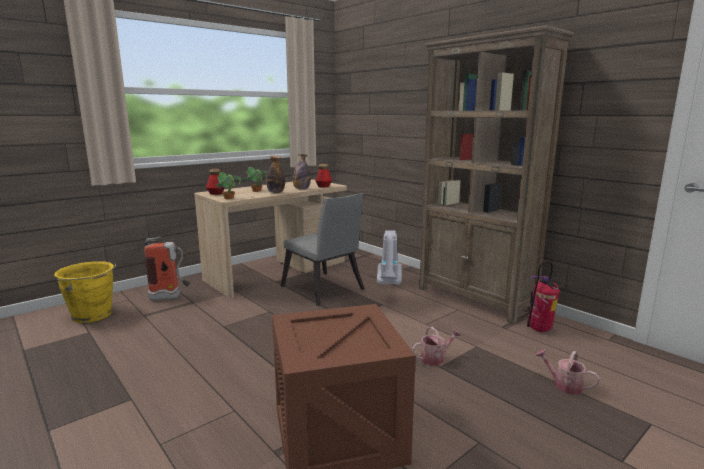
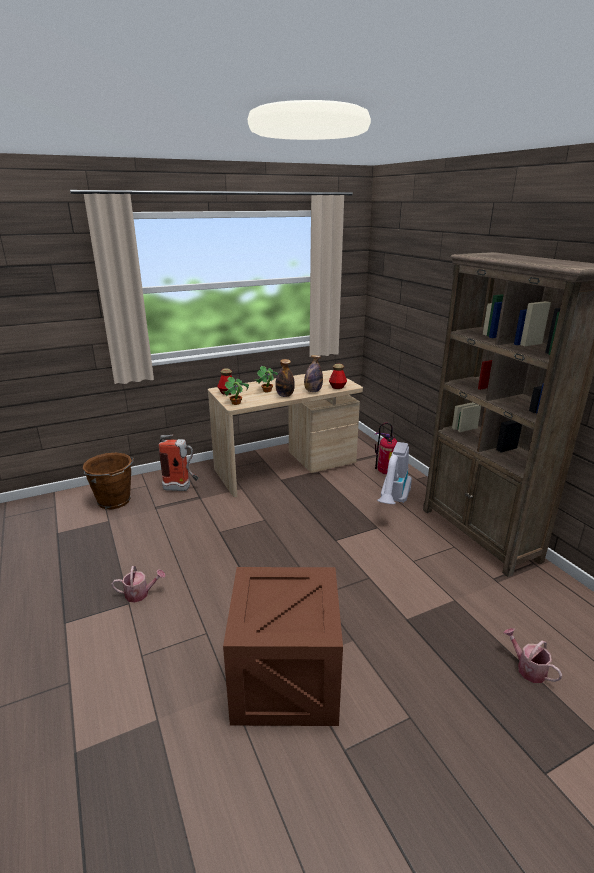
camera: 15 degrees right, 10 degrees up
(93, 315) = (114, 501): yellow bucket -> brown bucket
(324, 290) = (325, 499): grey chair -> none
(435, 358) = (406, 608): watering can -> watering can (140, 594)
(539, 330) = (533, 590): fire extinguisher -> fire extinguisher (385, 472)

